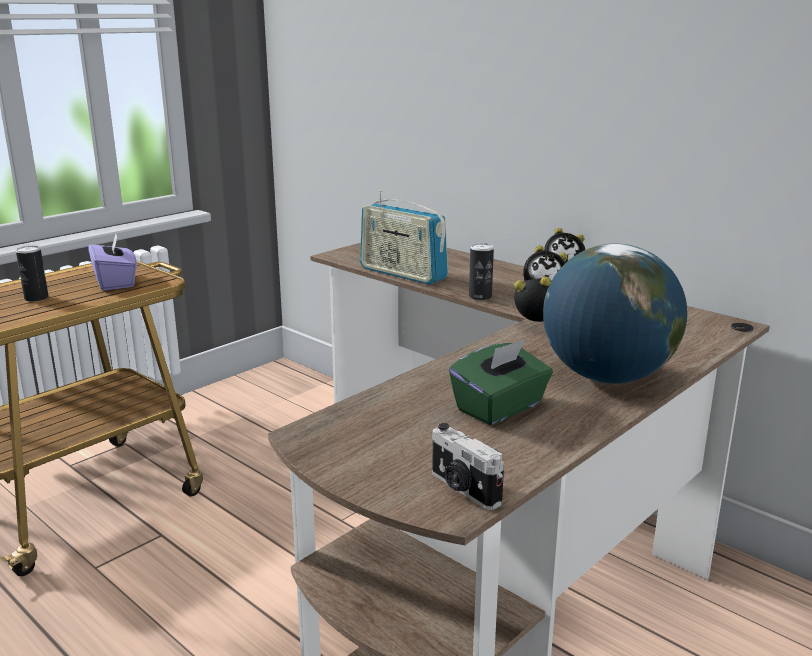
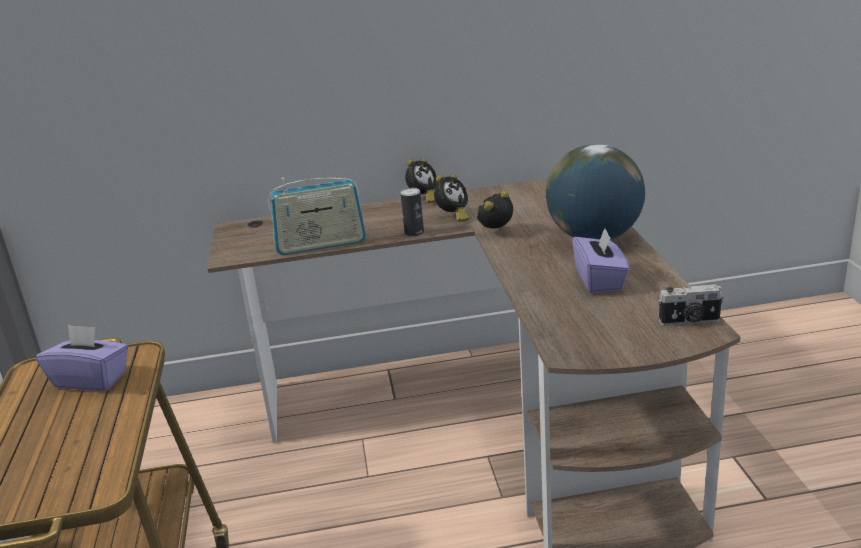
camera: 50 degrees left, 5 degrees up
(36, 298) = (59, 435): can -> none
(500, 408) = (600, 280): green tissue box -> purple tissue box

